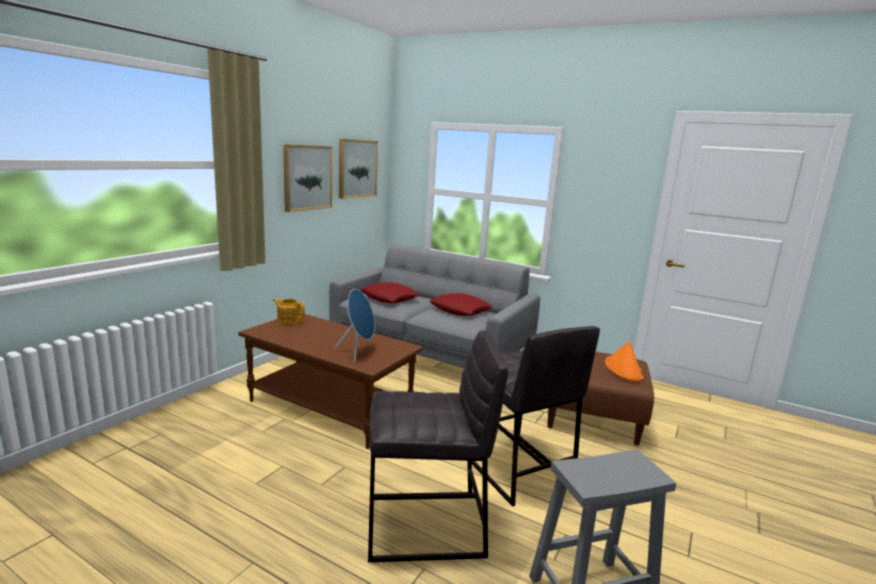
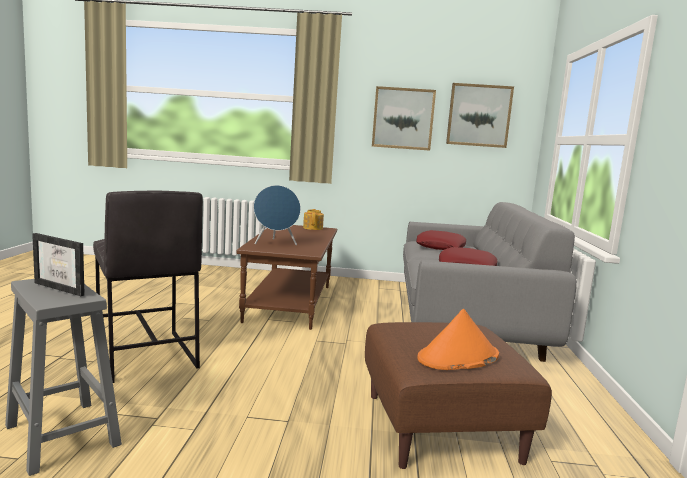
camera: 65 degrees right, 5 degrees down
(515, 468) = (260, 383): grey stool -> none
(606, 466) = (66, 288): none -> picture frame

